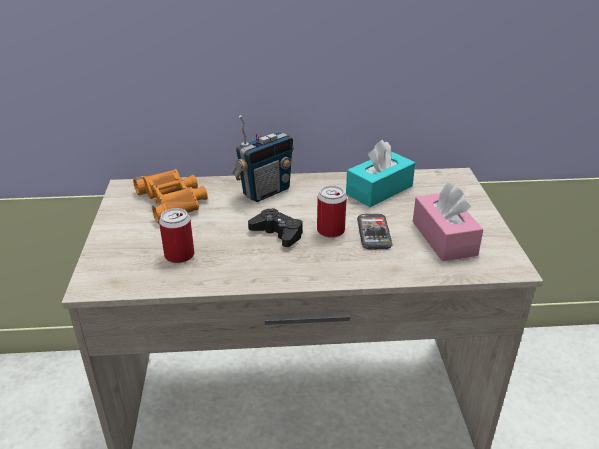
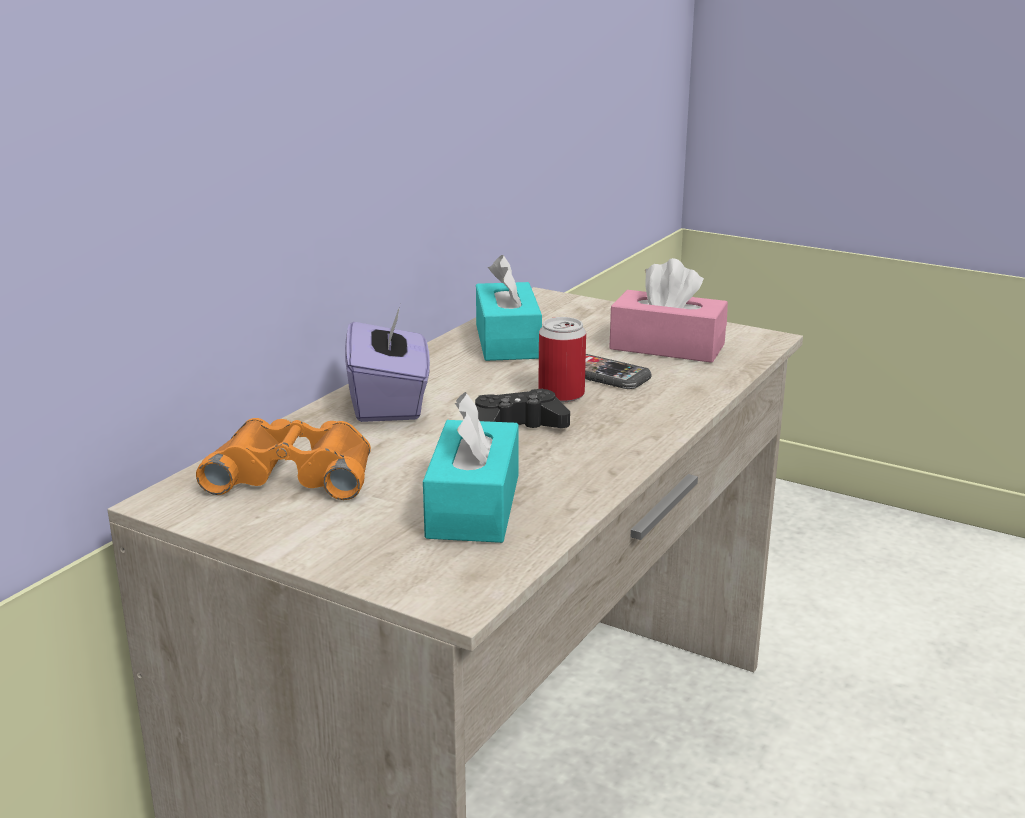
camera: 55 degrees left, 10 degrees down
(179, 255) = (473, 506): can -> turquoise tissue box
(265, 191) = (390, 402): radio -> purple tissue box

